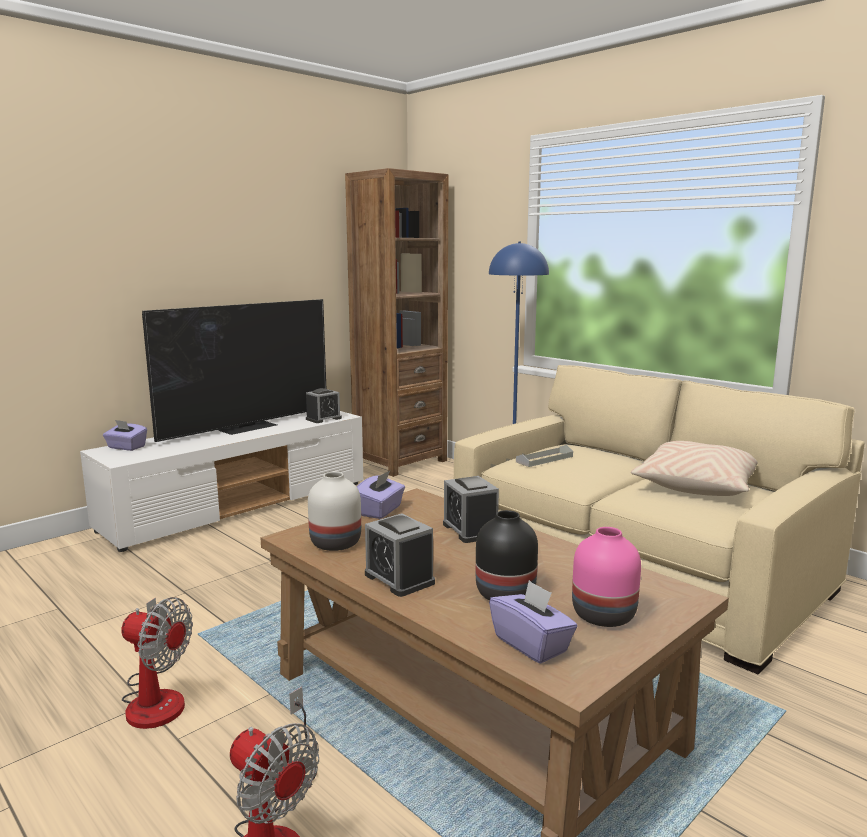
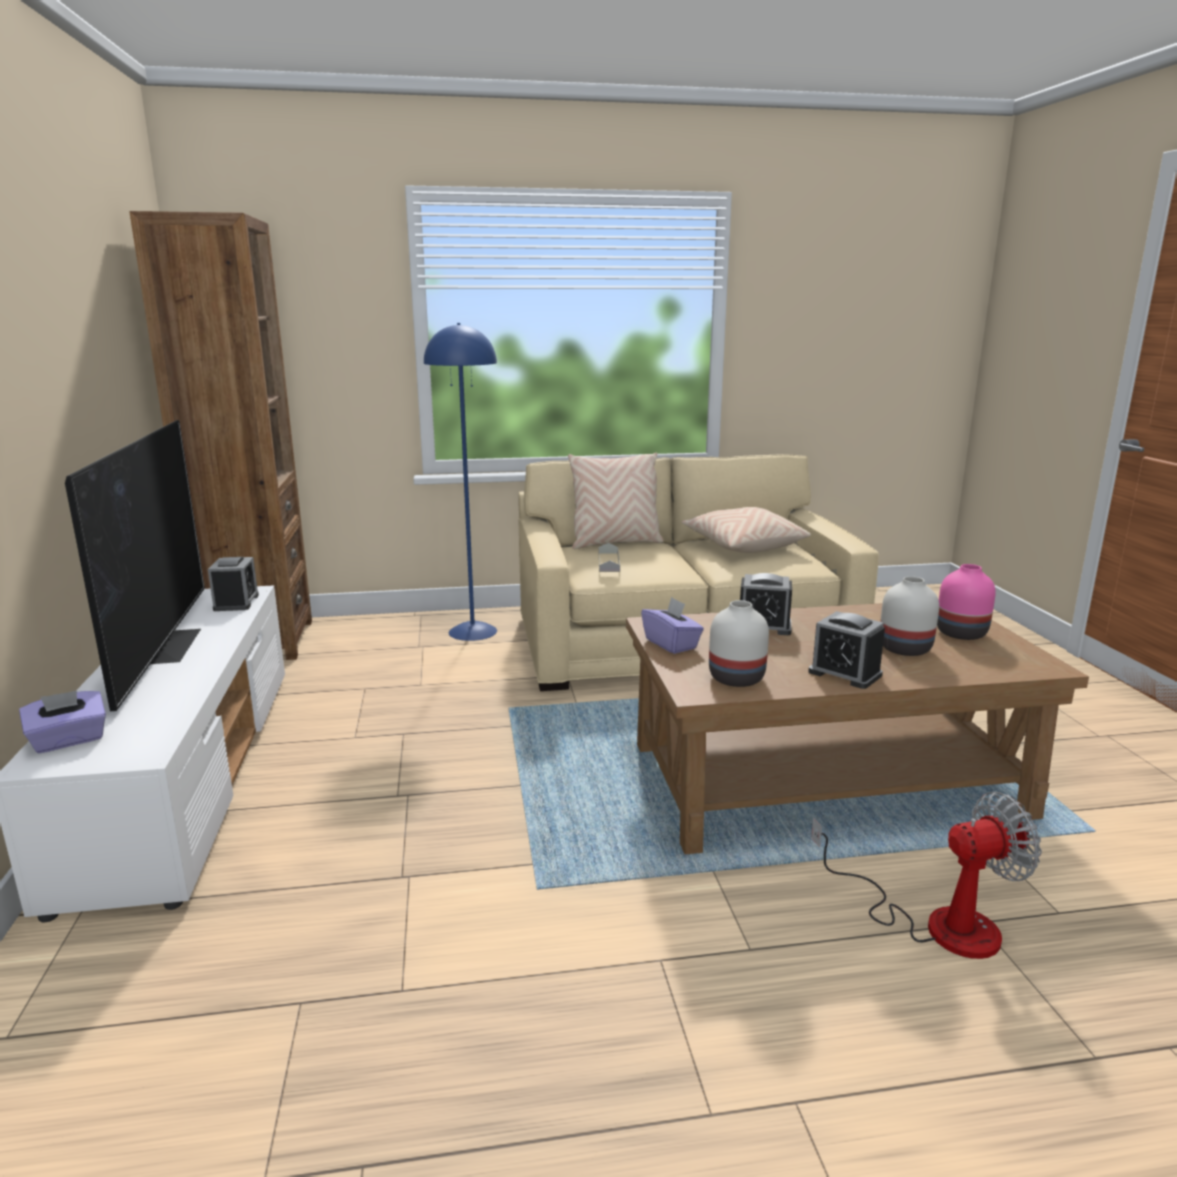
camera: 55 degrees left, 5 degrees up
(156, 697) = (654, 948): fan -> none
(399, 579) = (845, 673): alarm clock -> alarm clock turned 45 degrees clockwise
(504, 593) = (903, 649): black vase -> white vase
(531, 644) = (992, 663): purple tissue box -> none
(597, 451) = (615, 543): none -> beige pillow

